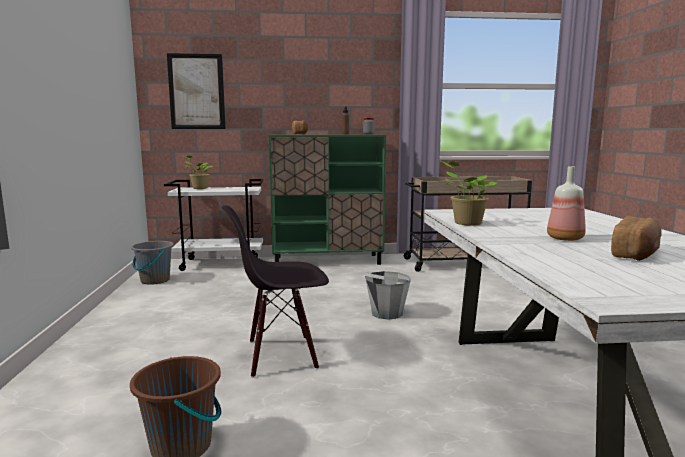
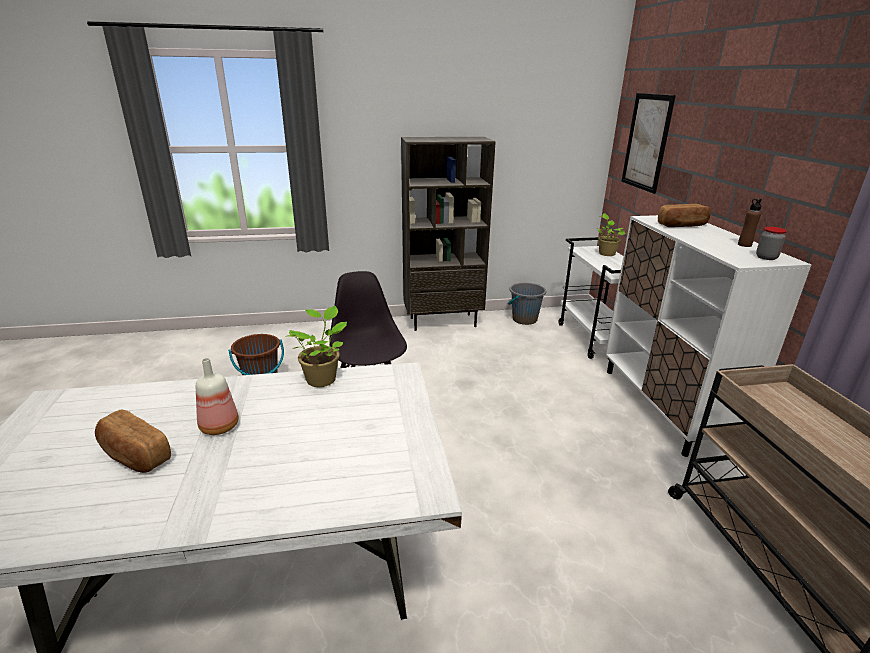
camera: 85 degrees right, 15 degrees up
(114, 314) = (443, 322): none -> brown bookcase
(328, 261) = (665, 406): green cabinet -> white cabinet
(386, 313) = (475, 459): grey bucket -> none

